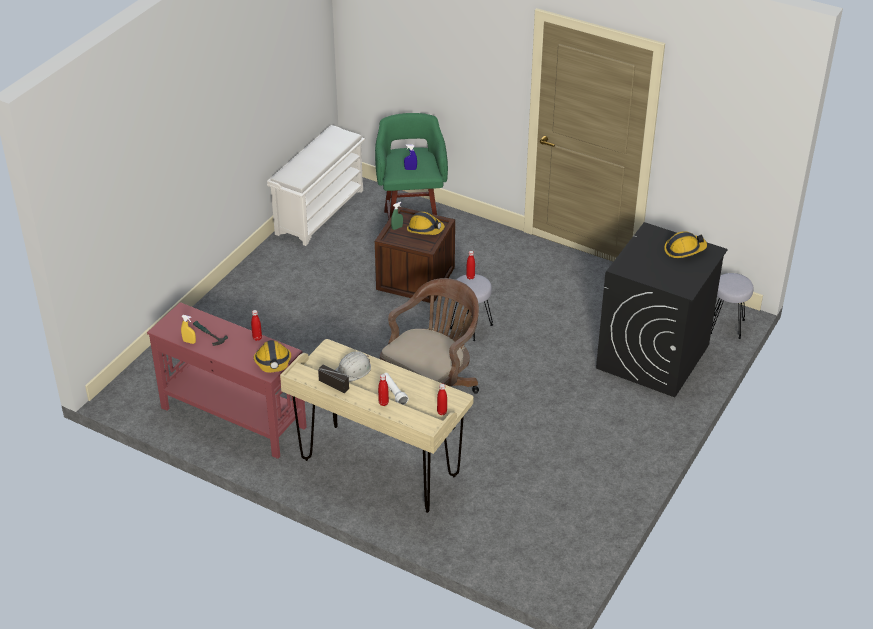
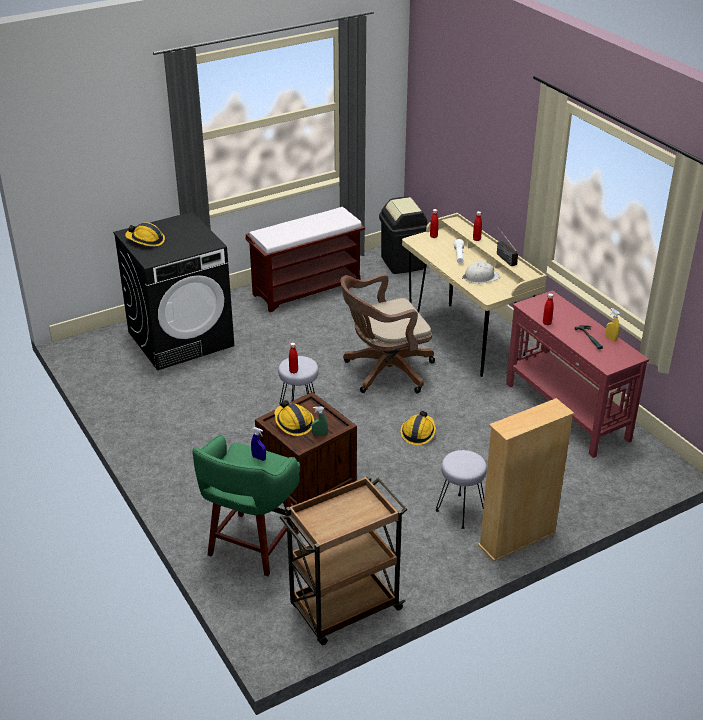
camera: 150 degrees left, 5 degrees down
(226, 291) = (517, 539): none -> beige bookcase
(273, 362) = (542, 302): hard hat -> hard hat (418, 432)
(319, 211) = (344, 609): white shoe rack -> brown cart
(533, 563) = (403, 263): none -> black trash can
(601, 471) = (307, 289): none -> brown bench
(727, 326) = (95, 339): grey stool -> grey stool (460, 511)

